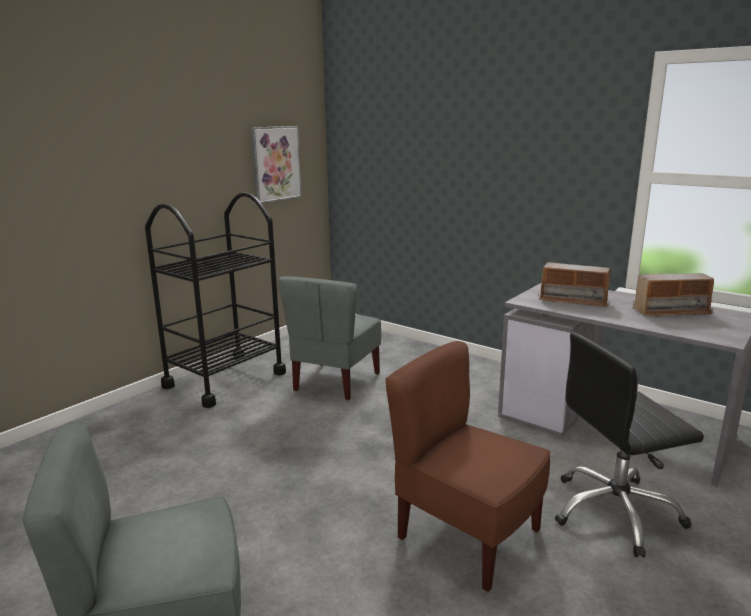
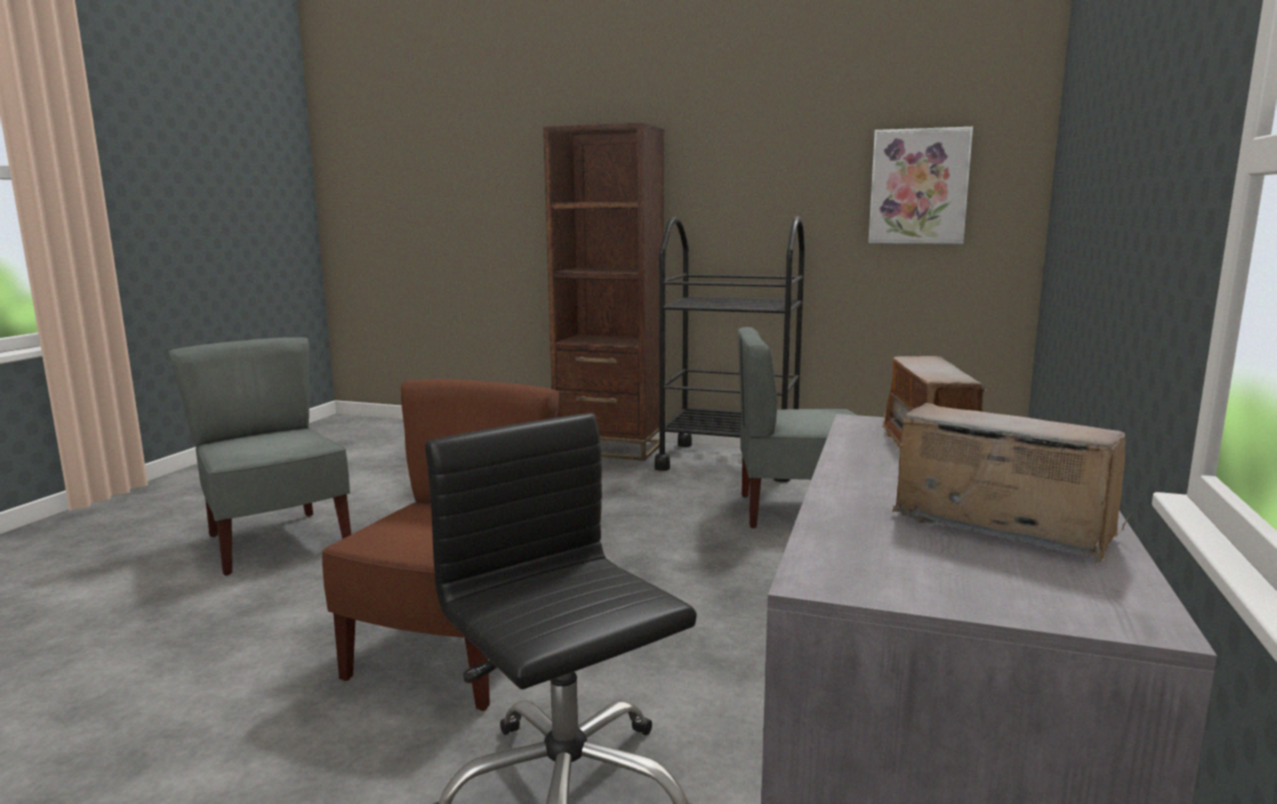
camera: 70 degrees right, 5 degrees down
(127, 416) = (609, 447): none -> brown bookcase
(670, 312) = (998, 527): radio -> radio turned 150 degrees clockwise

